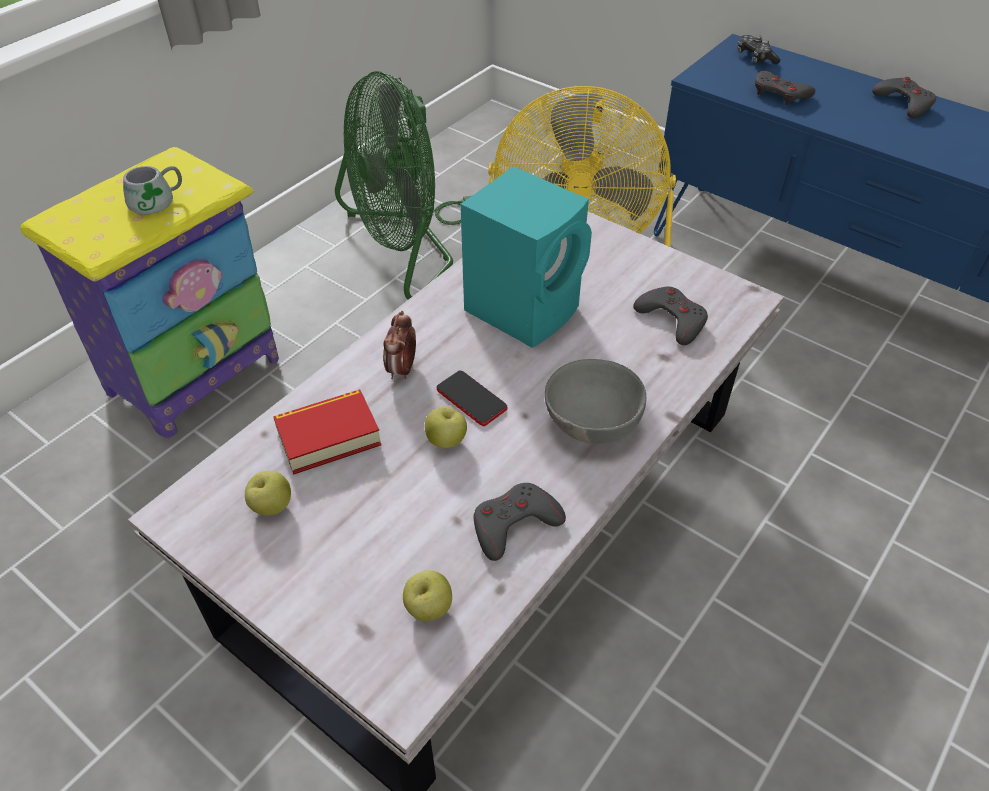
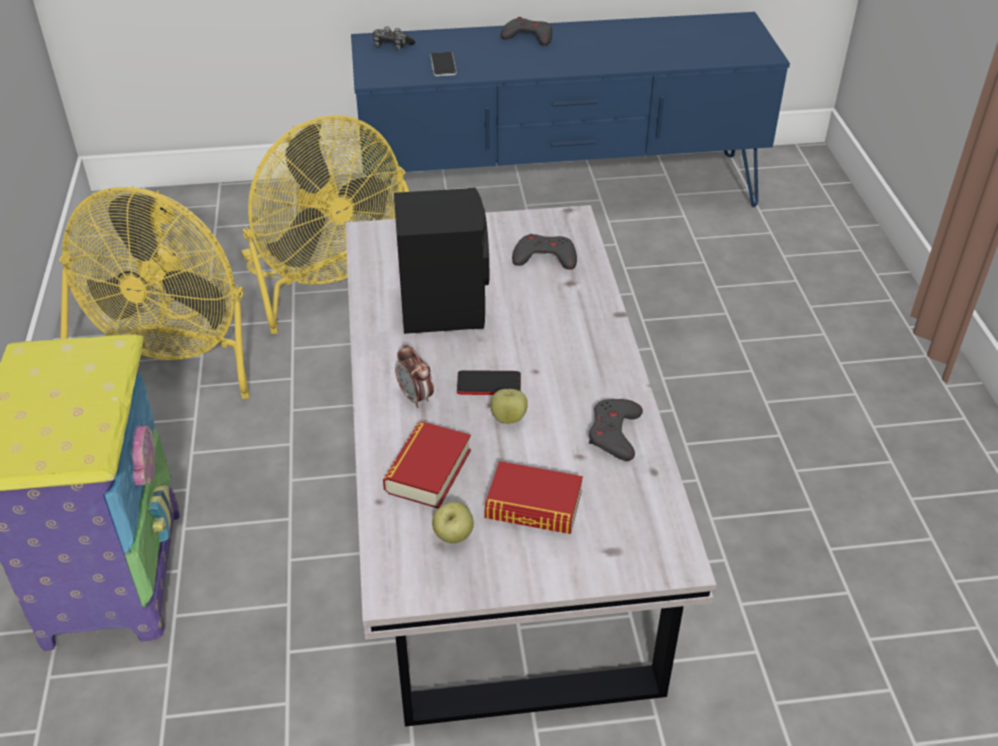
camera: 45 degrees left, 5 degrees down
(158, 203) = (79, 390): grey mug -> none
(361, 533) = (533, 506): none -> book
(409, 244) = (175, 353): green fan -> yellow fan
(429, 608) = (630, 511): apple -> none
(525, 307) = (442, 306): turquoise speaker -> black speaker
(589, 425) = (581, 350): grey bowl -> none
(780, 93) = (443, 65): grey game controller -> phone

